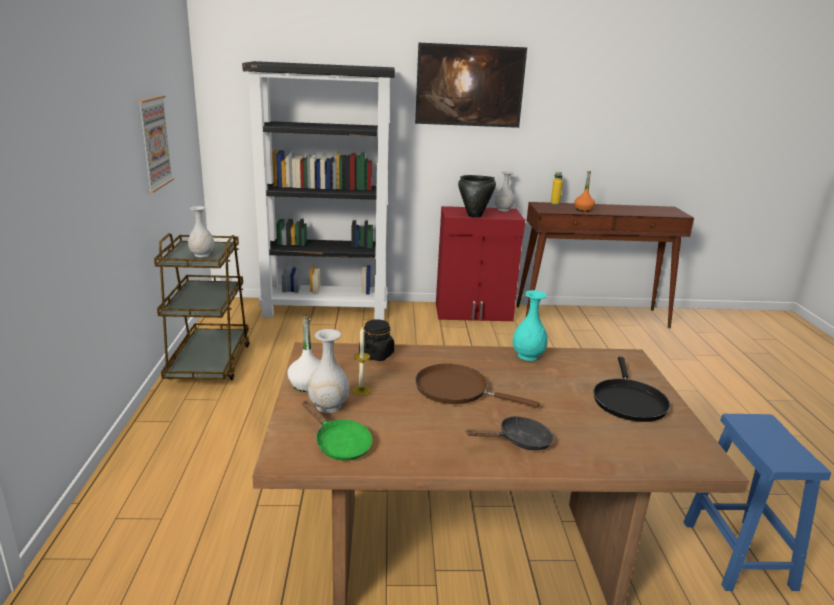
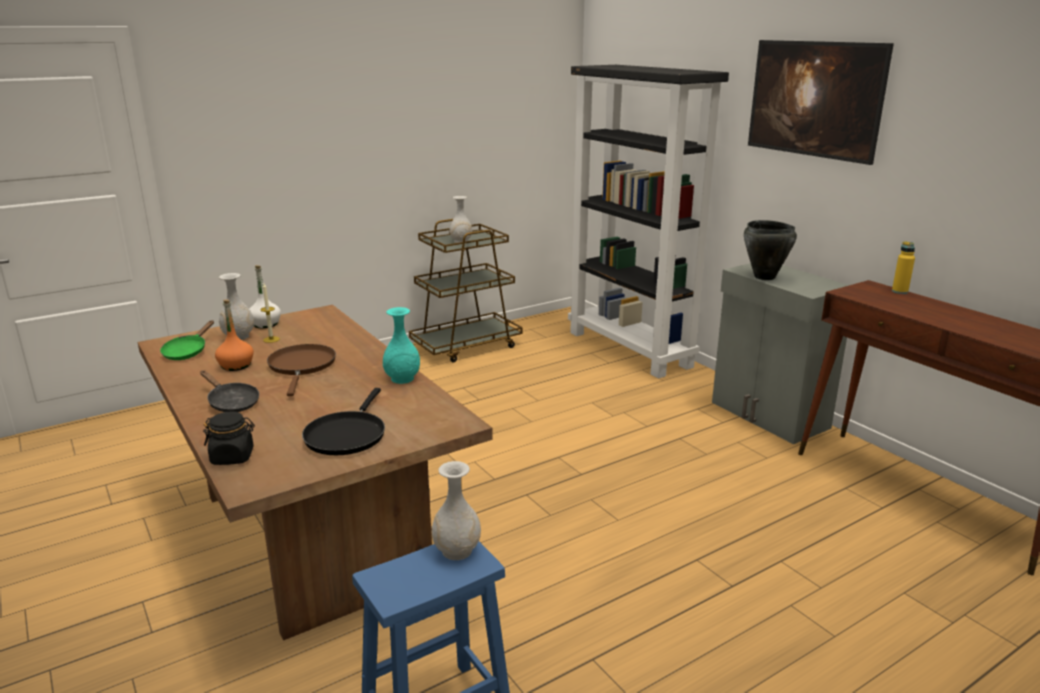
camera: 60 degrees right, 0 degrees up
(154, 142) = (467, 136): picture -> none
(376, 355) = (338, 330): black jar -> black jar (233, 457)
(474, 313) = (768, 416): red cabinet -> grey cabinet
(503, 210) = (828, 283): white vase -> white vase (457, 550)
(583, 210) = (912, 308): orange bottle -> orange bottle (236, 365)
(628, 401) = (347, 435): black frying pan -> black frying pan turned 60 degrees counterclockwise

